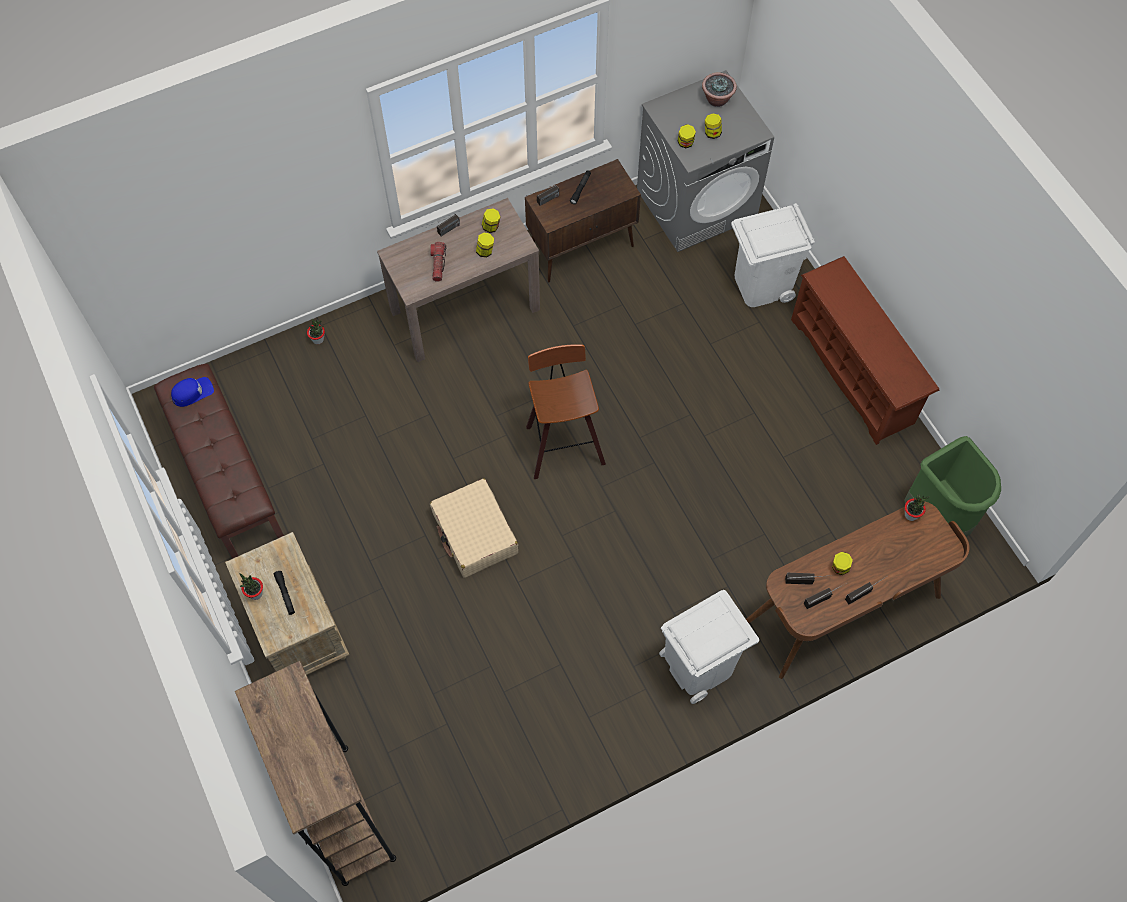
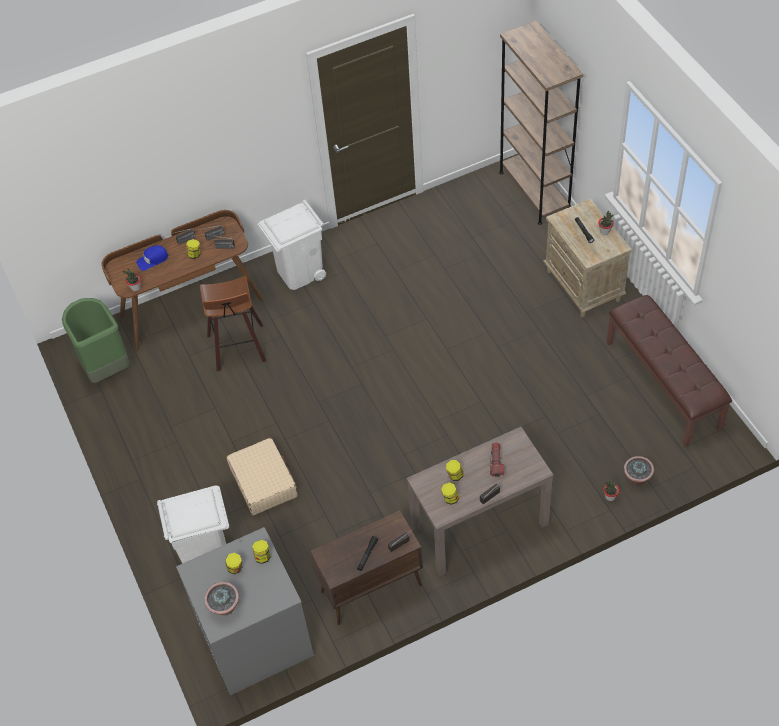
camera: 175 degrees left, 10 degrees down
(192, 392) = (695, 388): blue cap -> blue cap (152, 260)
(284, 360) = (637, 478): none -> potted plant
(475, 534) = (460, 348): beige suitcase -> beige suitcase (263, 482)
(562, 443) = (392, 414): stool -> stool (239, 349)
(854, 371) = (141, 477): brown shoe rack -> none

